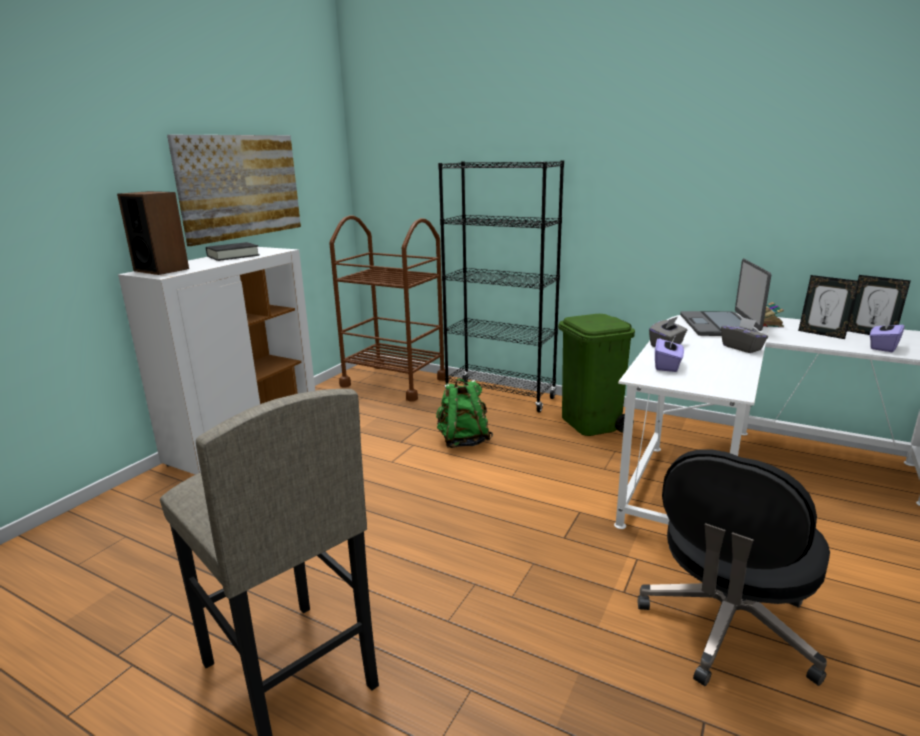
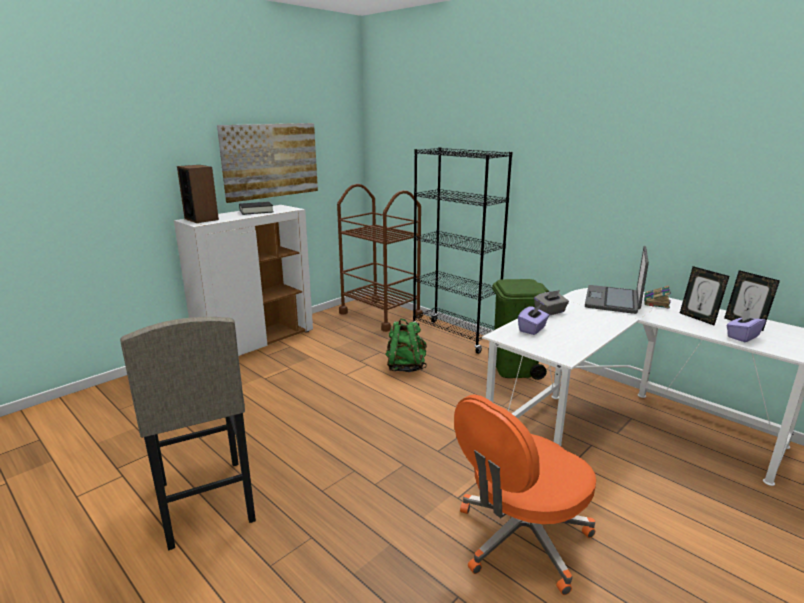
camera: 15 degrees right, 0 degrees up
(727, 627) = (520, 539): black office chair -> orange office chair
(742, 348) = (611, 322): grey tissue box -> none

